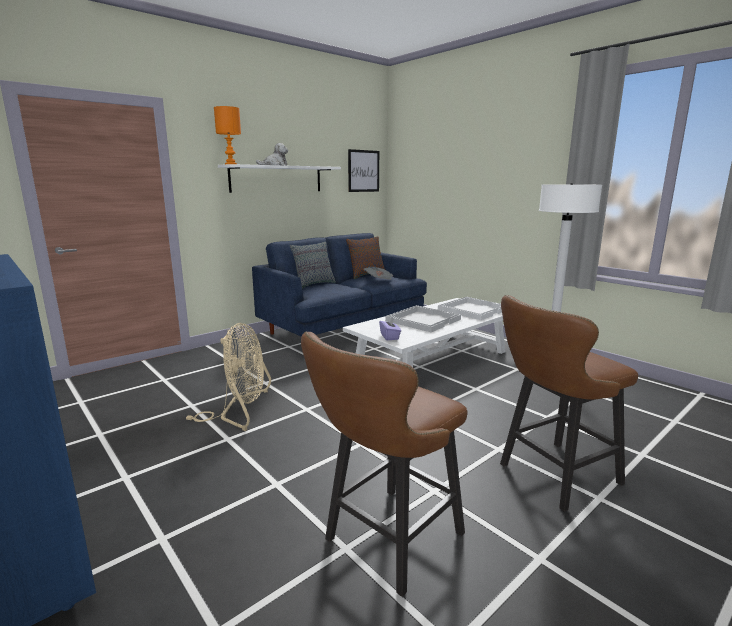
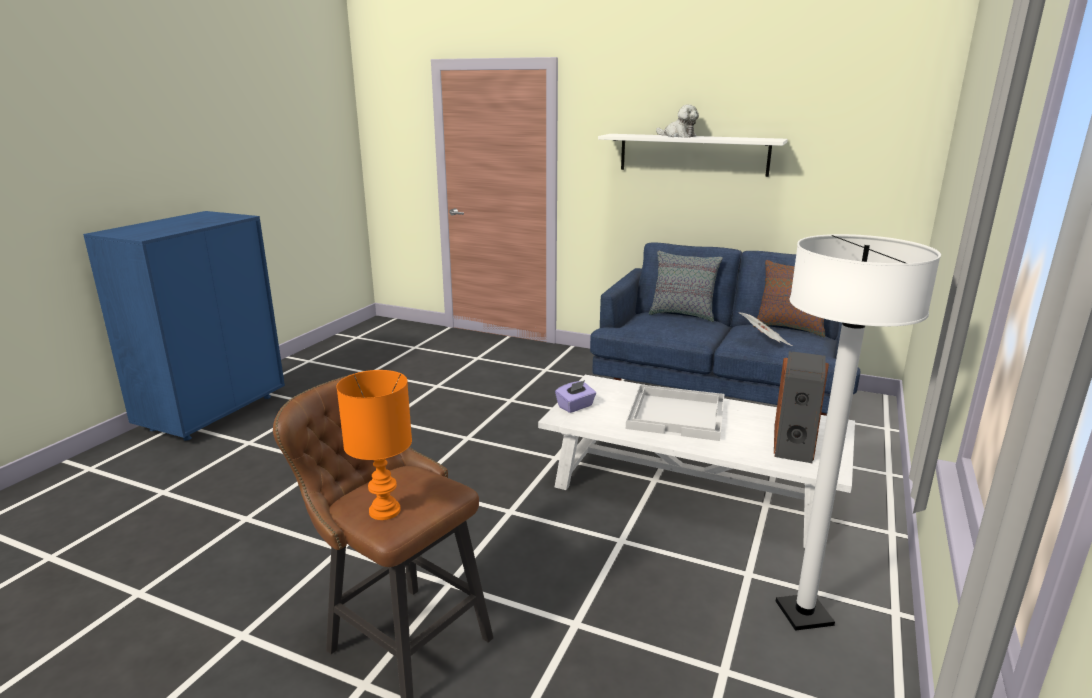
camera: 65 degrees right, 5 degrees up
(231, 164) = (615, 134): orange table lamp -> orange table lamp (385, 512)
(239, 410) = (441, 408): beige fan -> none
(363, 171) = (877, 146): picture -> none
(384, 545) = (252, 536): brown stool -> none
(472, 309) = (794, 443): white tray -> speaker

